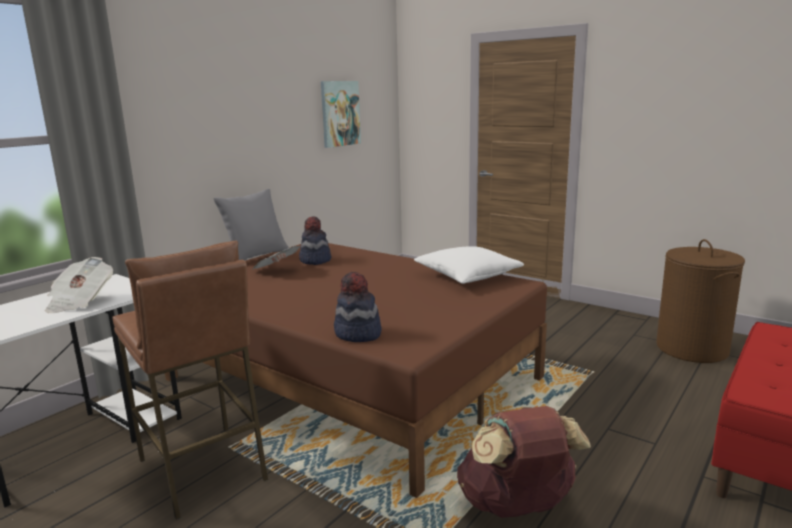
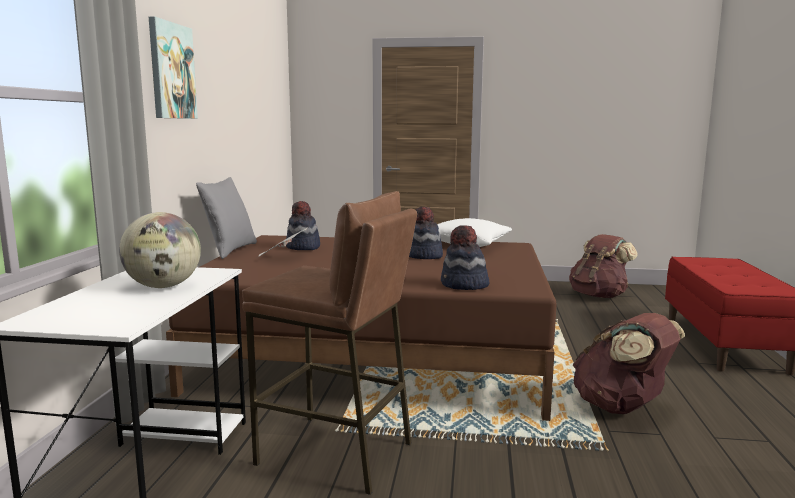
camera: 30 degrees left, 5 degrees down
(80, 302) = (163, 286): newspaper -> globe
(340, 113) = (259, 106): picture -> picture (171, 71)
(396, 287) = (423, 256): none -> hat
(692, 348) = (598, 296): brown laundry basket -> brown backpack

